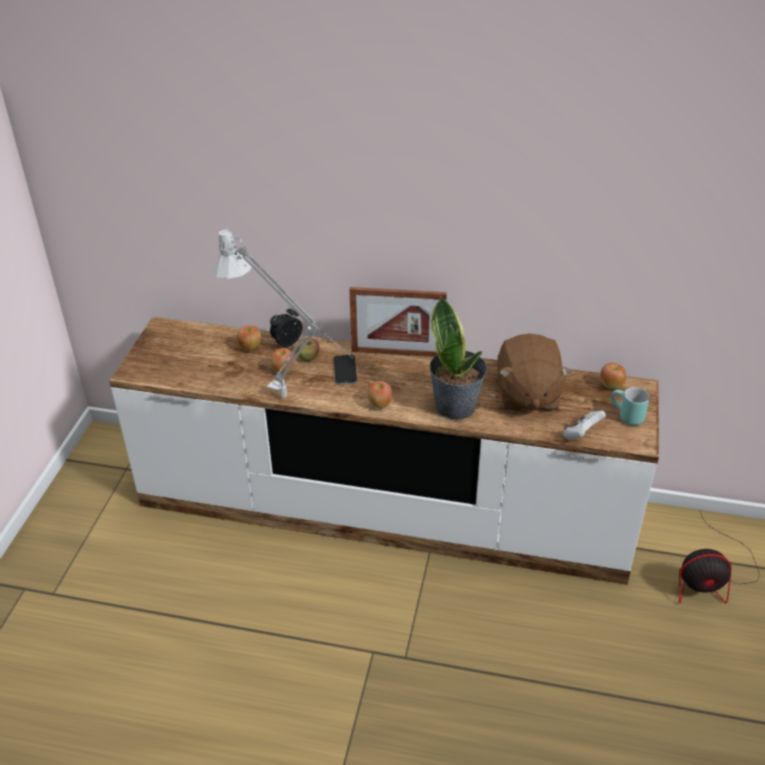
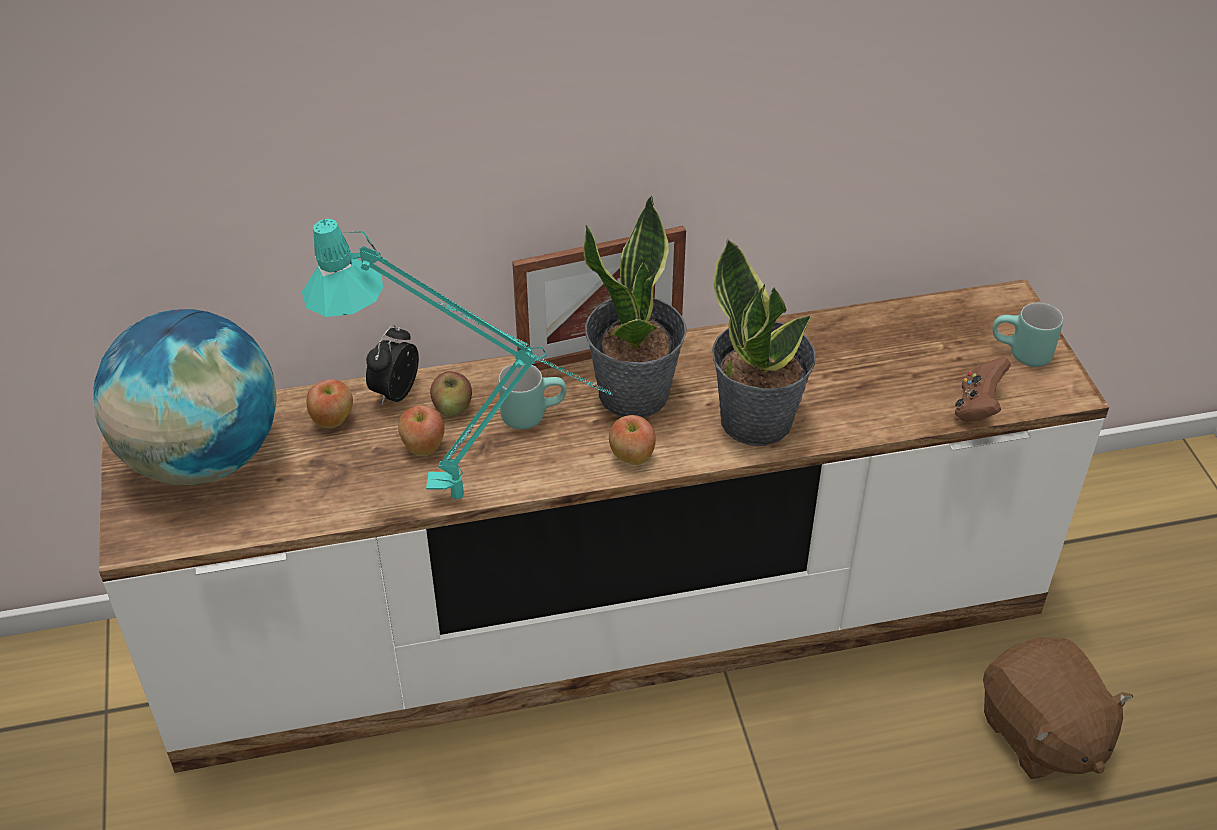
camera: 25 degrees left, 5 degrees up
(182, 346) = (202, 457): none -> globe
(292, 400) = (476, 498): grey table lamp -> turquoise table lamp
(345, 370) = (532, 413): phone -> turquoise mug
(401, 376) = (635, 394): none -> potted plant
(527, 395) = (854, 365): brown plush toy -> brown plush toy (1041, 734)
(581, 435) = (977, 407): white game controller -> brown game controller
(611, 385) = (966, 309): apple -> none
(711, 577) = (1145, 559): fan -> none

